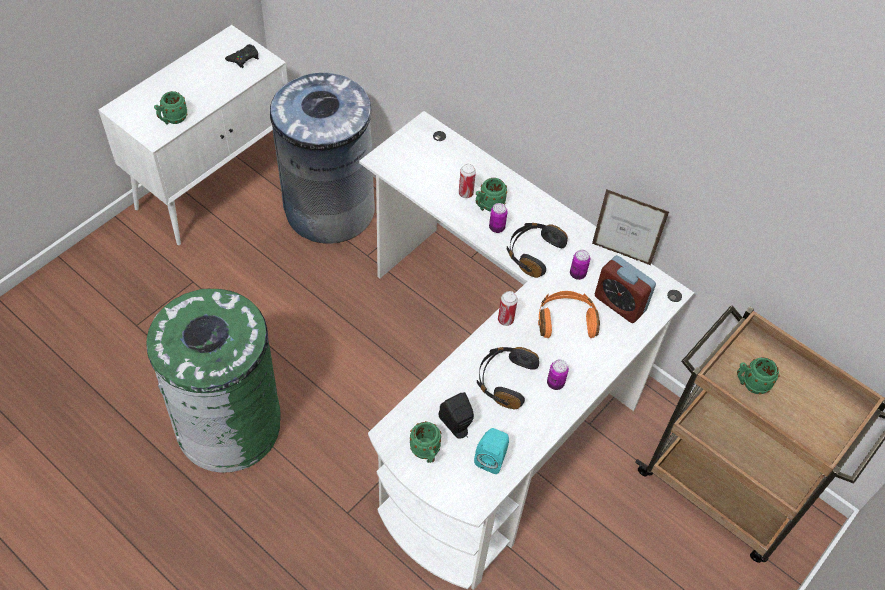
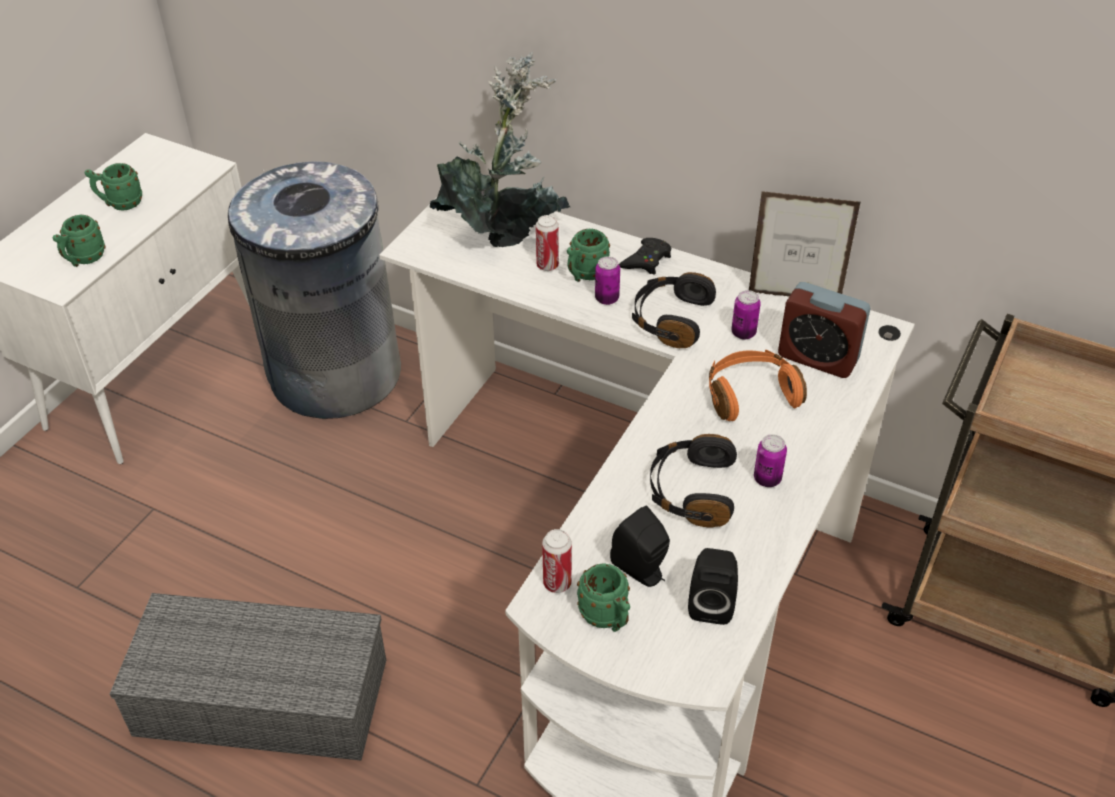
camera: 10 degrees left, 10 degrees down
(229, 425) = (257, 699): green trash can -> grey storage box
(243, 58) = (173, 168): black game controller -> black game controller (646, 260)
(445, 161) = (504, 233): none -> potted plant
(491, 458) = (711, 603): turquoise speaker -> black speaker
(505, 320) = (662, 411): can -> can (557, 583)
(750, 384) = (1050, 413): green mug -> green mug (120, 204)

